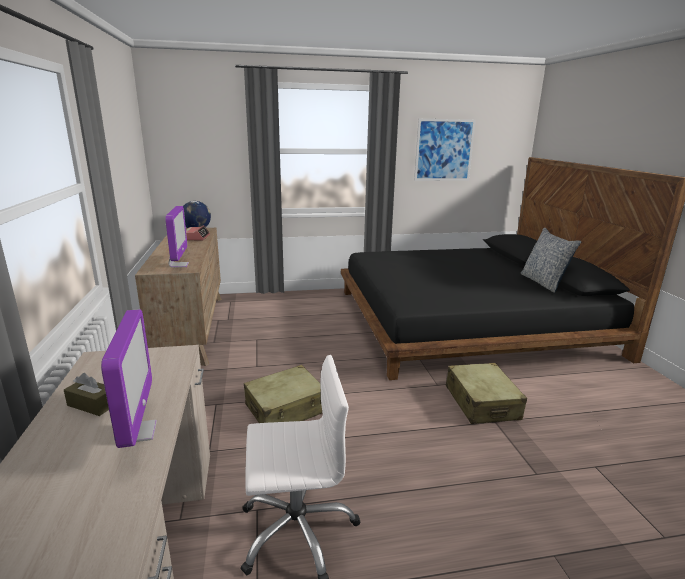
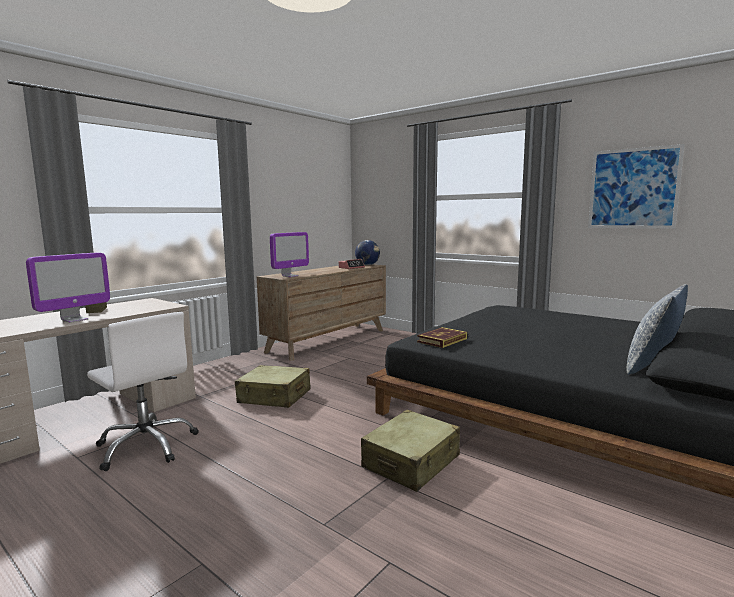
camera: 50 degrees right, 10 degrees down
(425, 300) = (442, 340): none -> book

